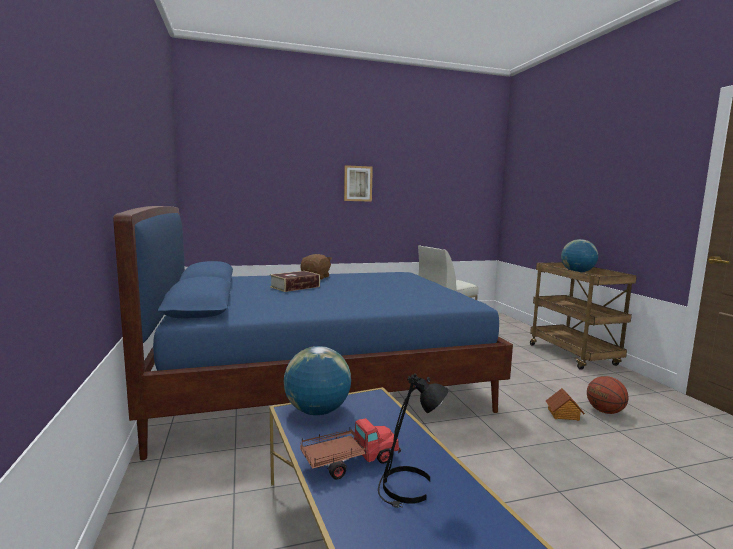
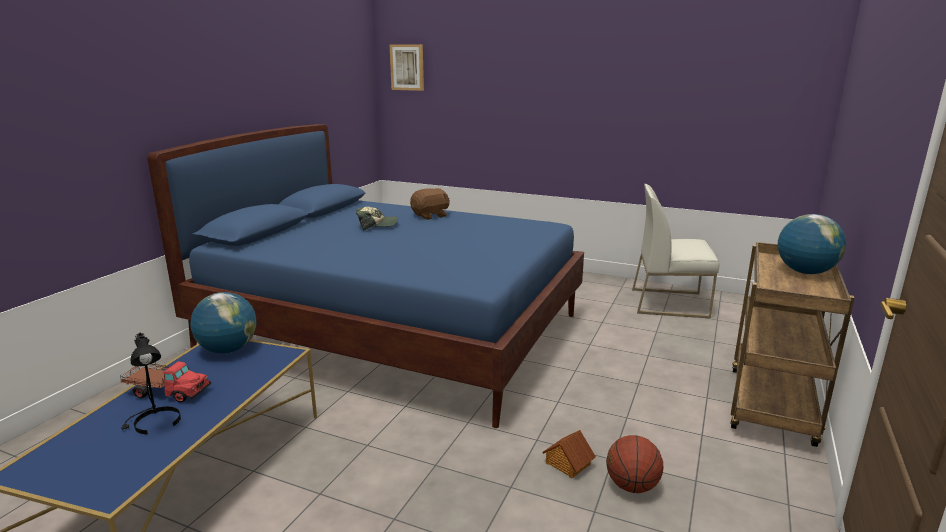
camera: 40 degrees right, 10 degrees up
(295, 287) = (376, 225): book -> cap
(357, 183) = (574, 87): picture -> picture (407, 67)

